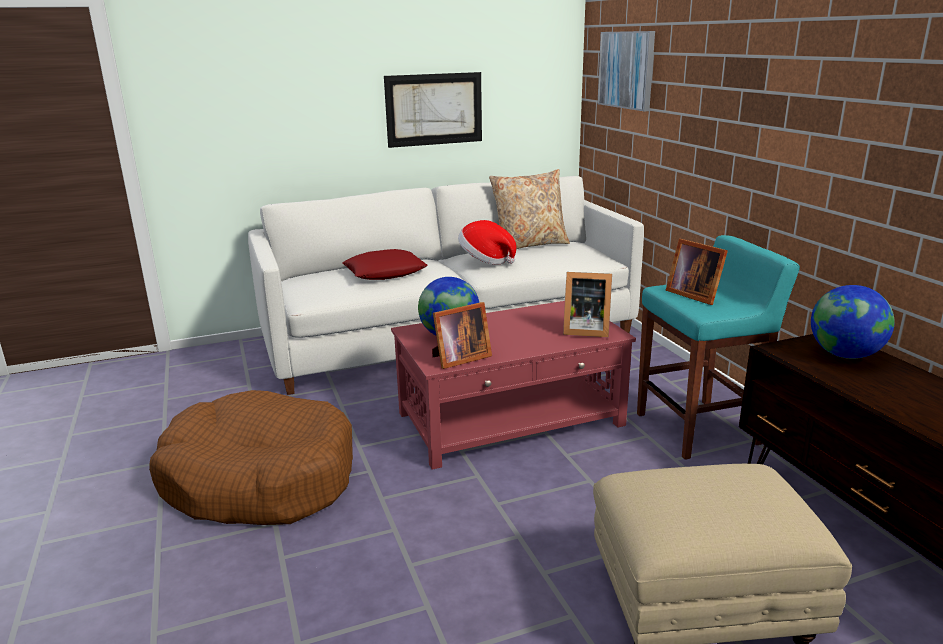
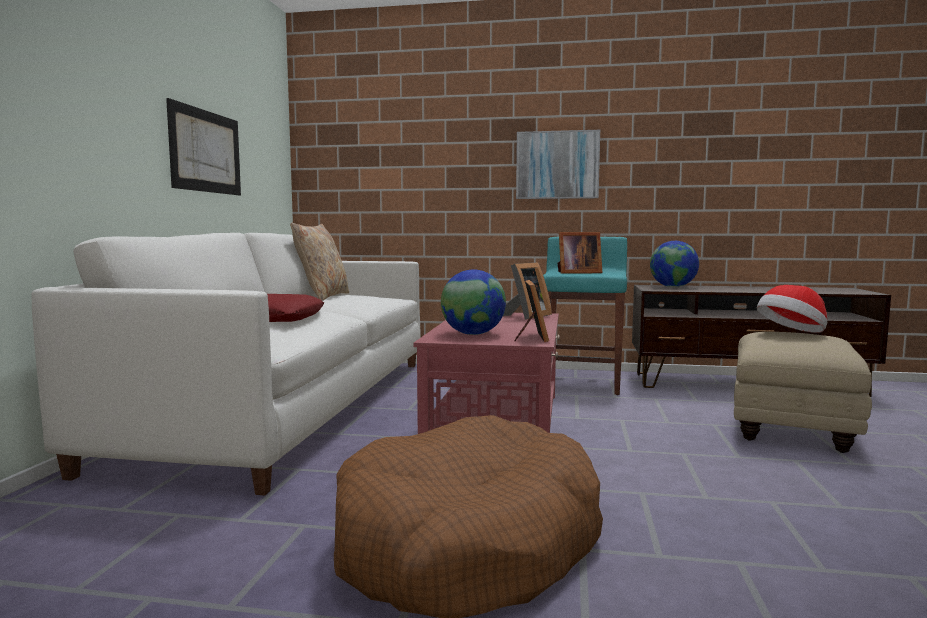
camera: 60 degrees left, 15 degrees down
(485, 260) = (337, 301): hat -> hat (792, 333)
(626, 70) = (366, 136): picture -> picture (557, 165)

